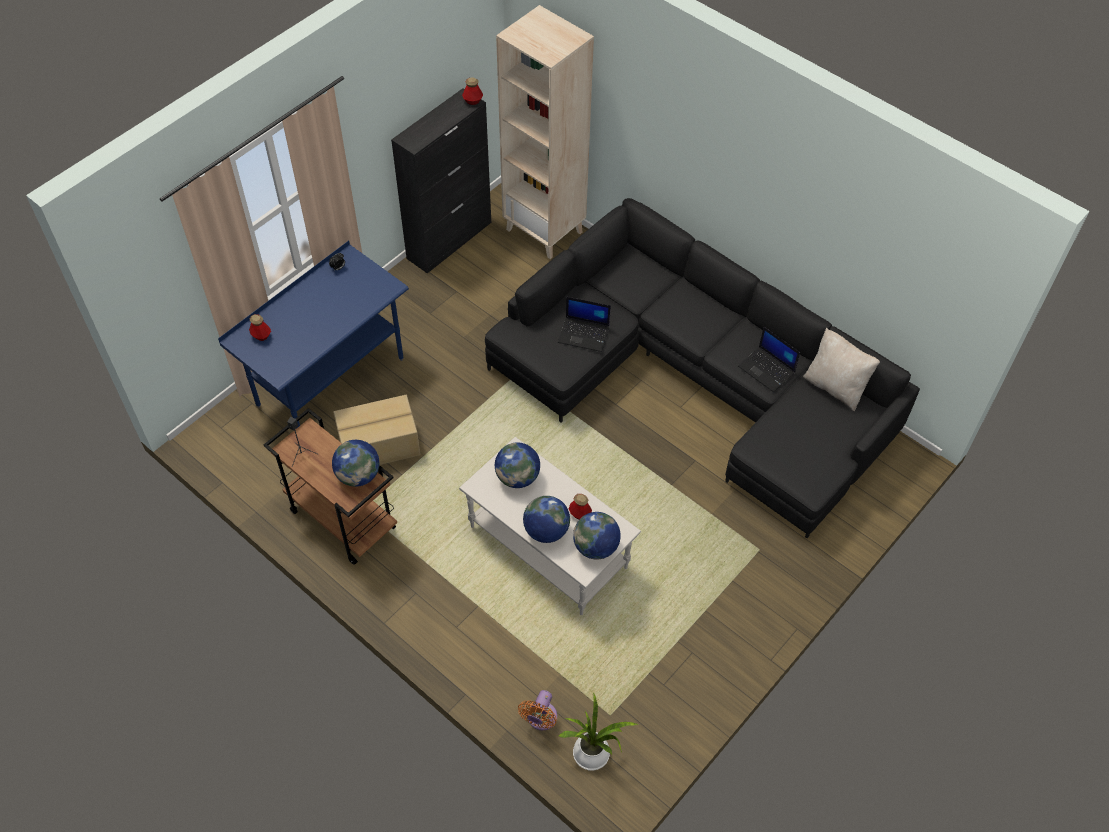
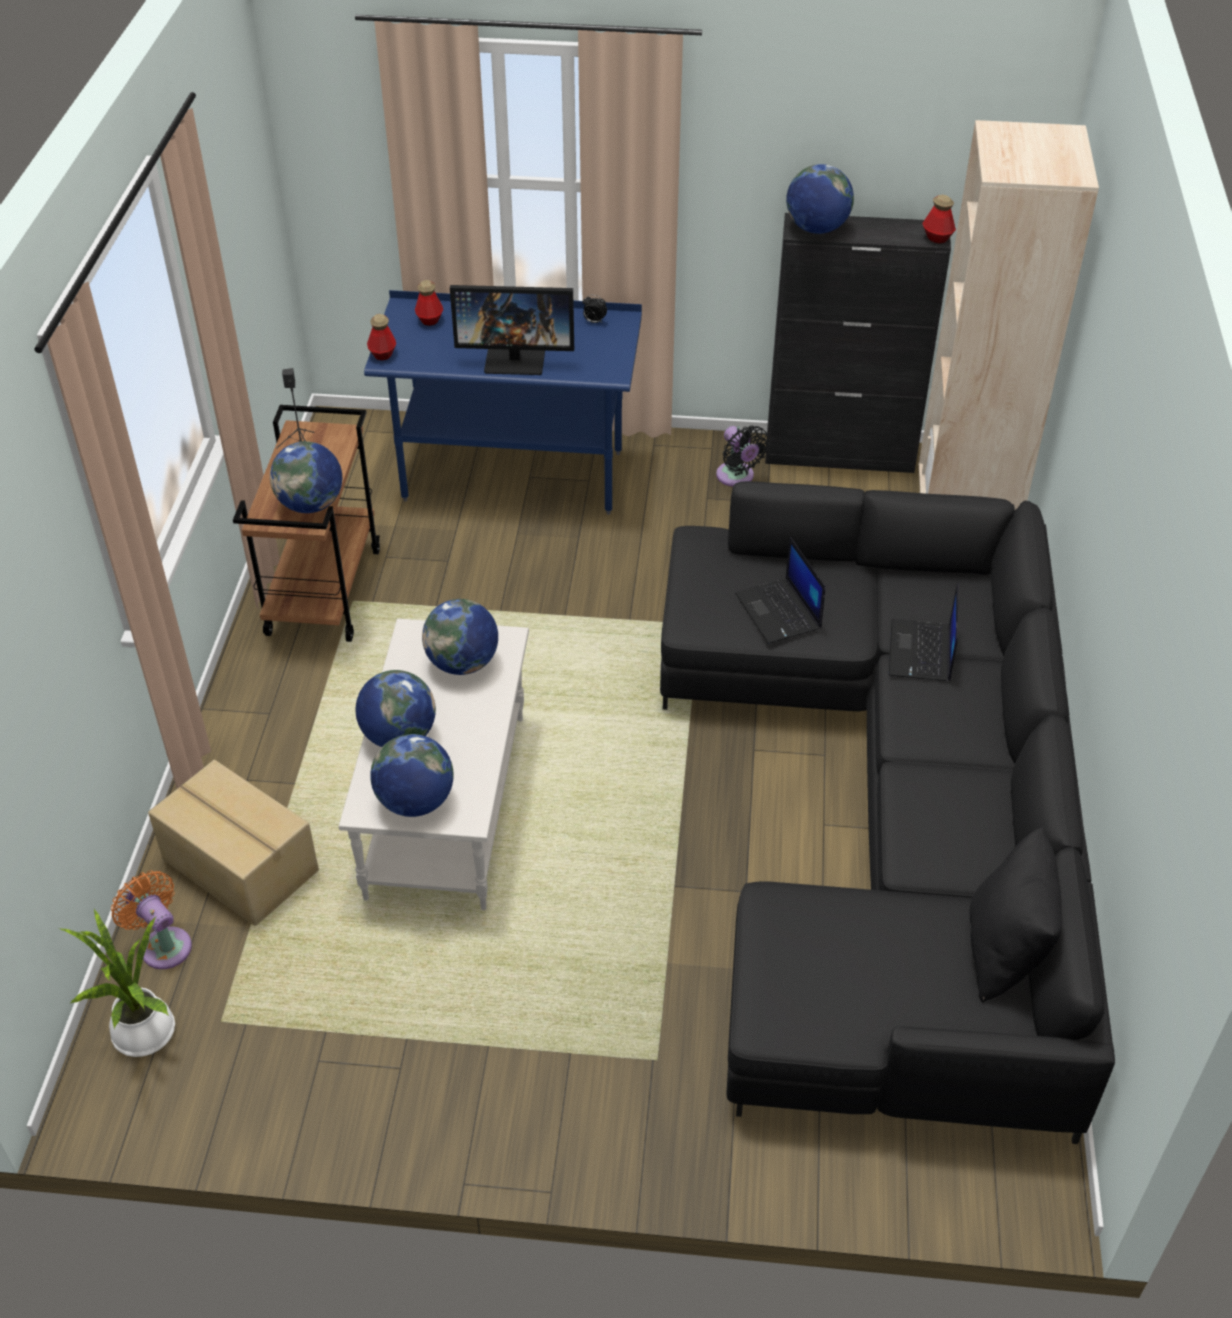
camera: 55 degrees right, 10 degrees down
(337, 319) = (515, 359): none -> monitor
(380, 445) = (461, 564): cardboard box -> cardboard box (239, 866)
(418, 137) = (816, 229): none -> globe
(426, 291) = (737, 477): none -> black fan
(540, 719) = (163, 944): orange fan -> orange fan turned 60 degrees clockwise
(580, 514) = (457, 756): bottle -> bottle (382, 354)
(767, 369) = (941, 845): laptop -> laptop (921, 652)
(835, 386) = (1004, 951): beige pillow -> black pillow

